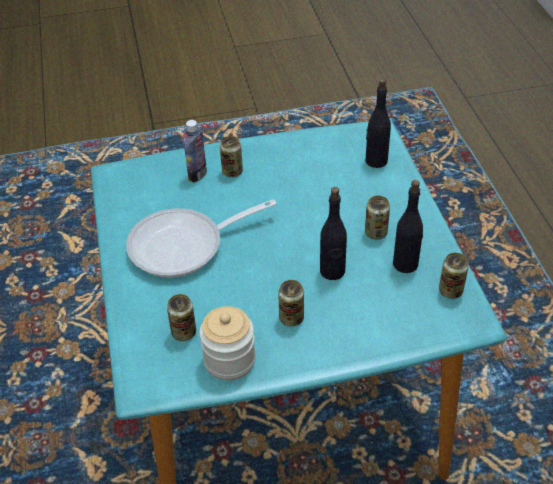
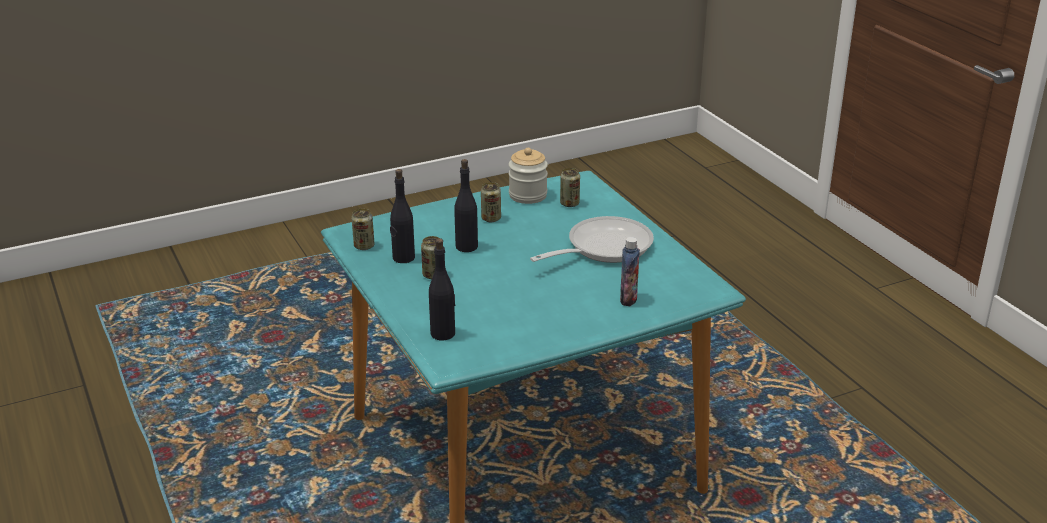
camera: 165 degrees right, 15 degrees down
(232, 172) = (594, 306): can -> none

